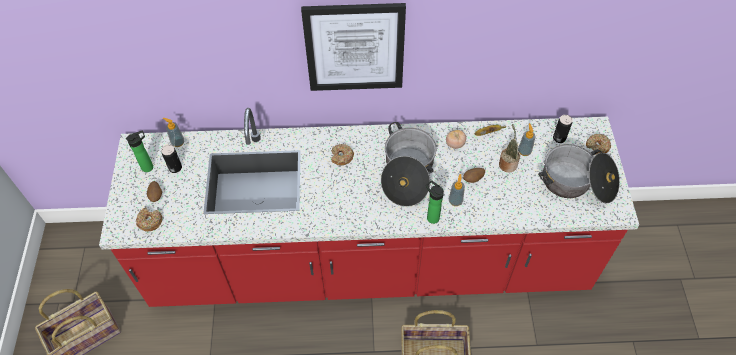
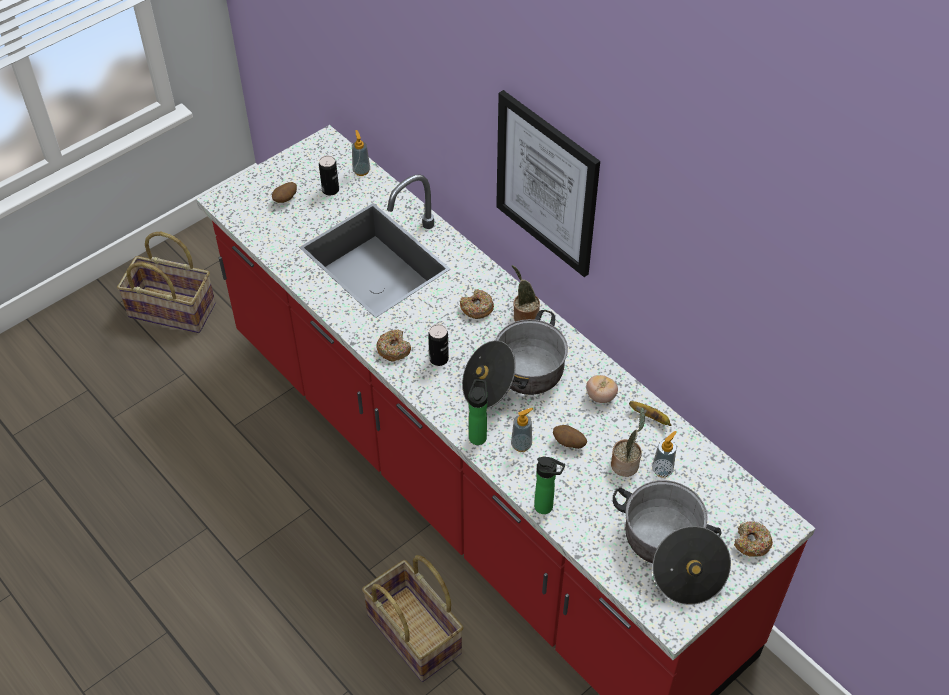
camera: 50 degrees right, 5 degrees down
(149, 166) = (313, 171): bottle -> bottle (546, 507)
(150, 221) = (253, 215): donut -> donut (393, 349)
(369, 140) = (524, 316): none -> potted plant
(559, 138) = (721, 494): can -> can (439, 359)

